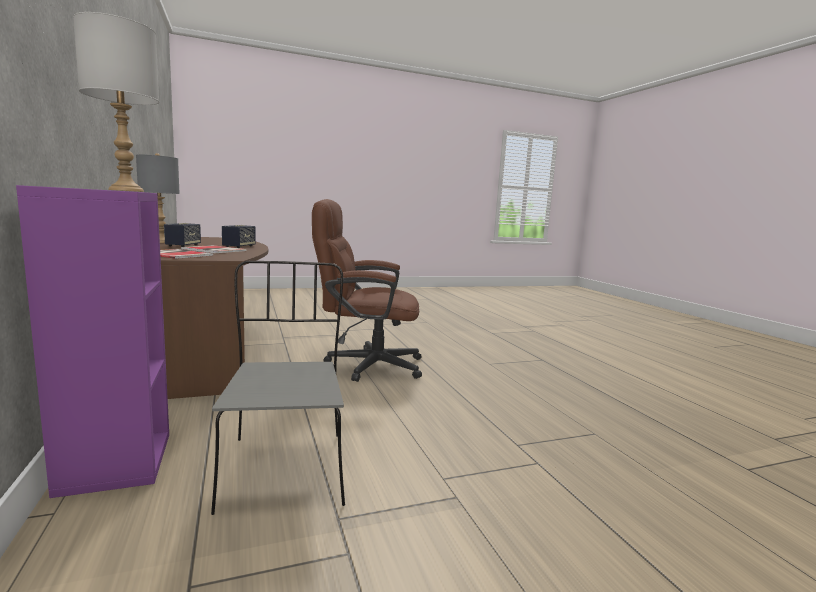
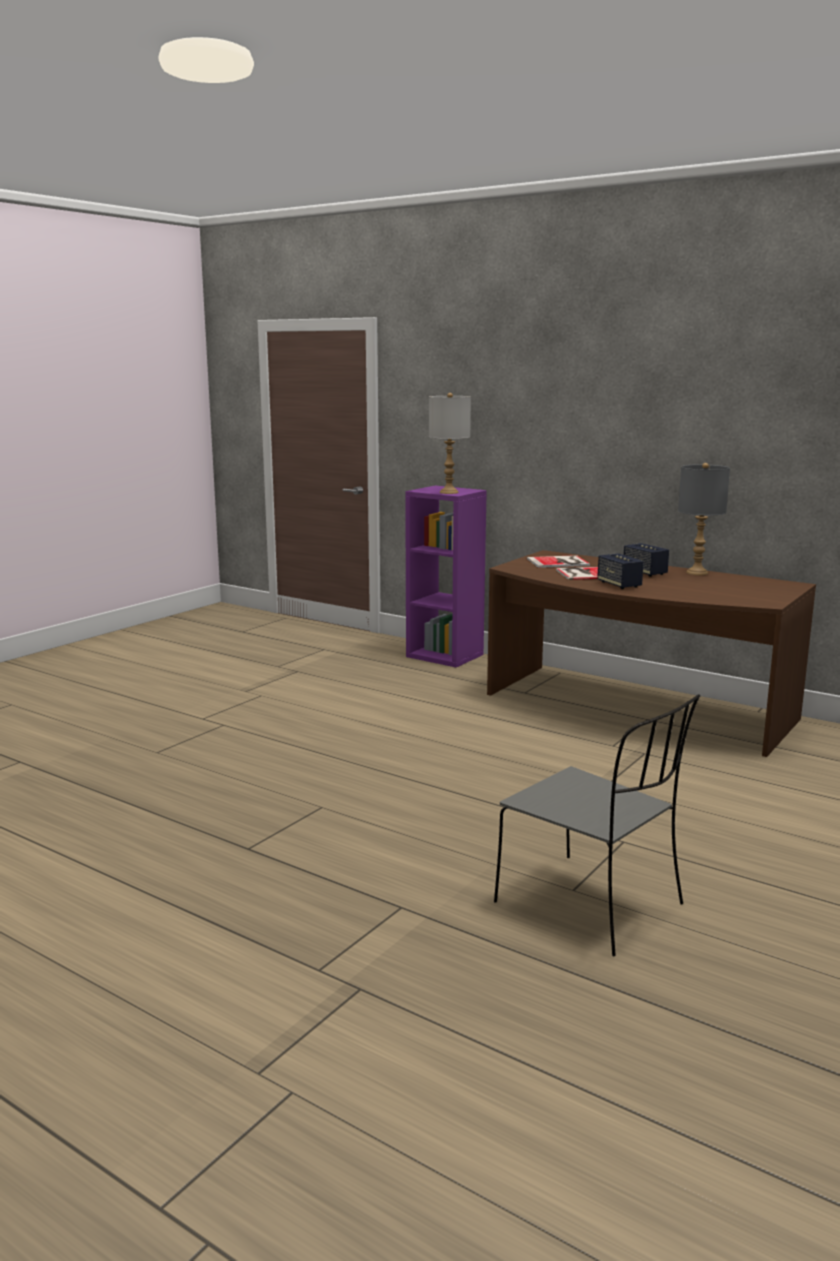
camera: 145 degrees right, 5 degrees up
(285, 467) = (359, 675): grey chair -> grey chair (593, 905)
(365, 364) = (460, 750): brown office chair -> none

